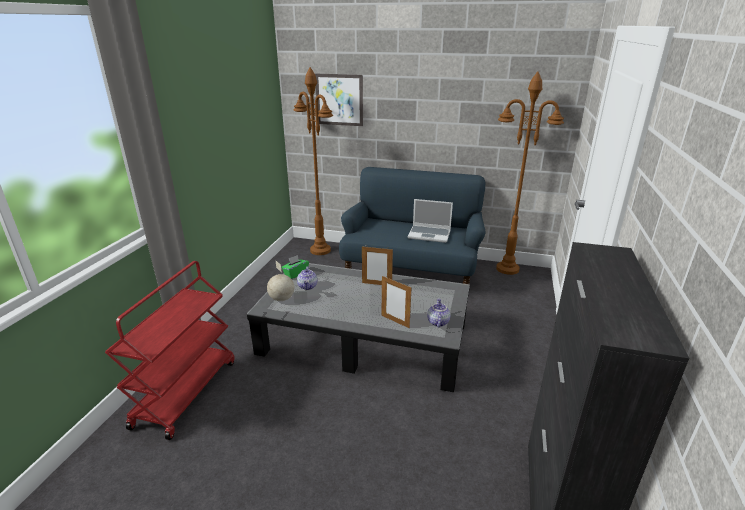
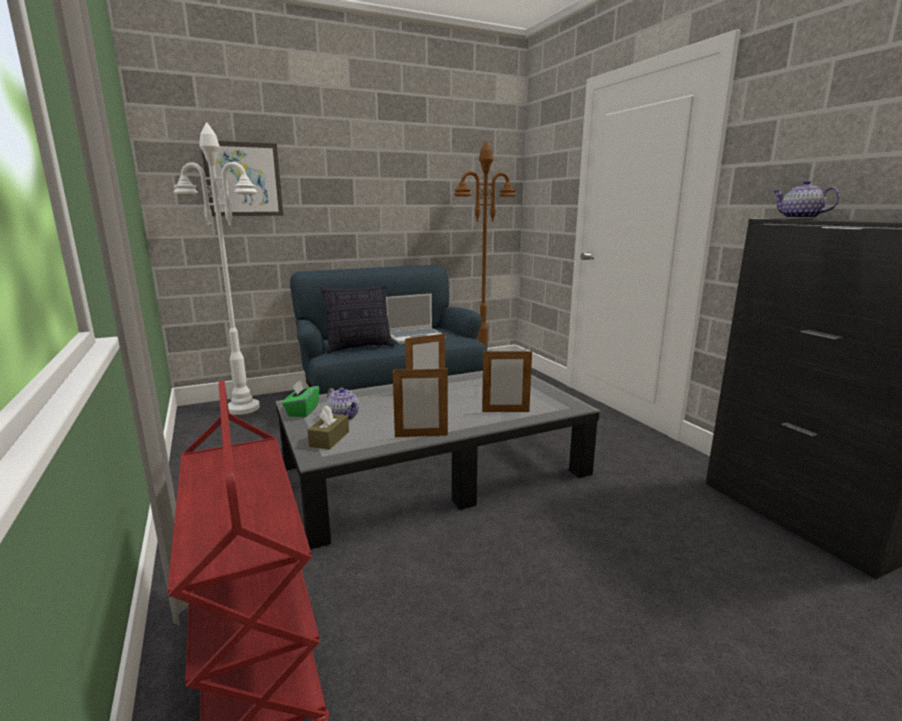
camera: 40 degrees left, 10 degrees down
(281, 299) = (329, 439): globe -> brown tissue box
(320, 250) = (243, 408): brown floor lamp -> white floor lamp
(323, 317) = (421, 436): none -> picture frame
(380, 234) = (359, 347): none -> pillow
(437, 322) = (544, 399): teapot -> teapot (799, 218)

